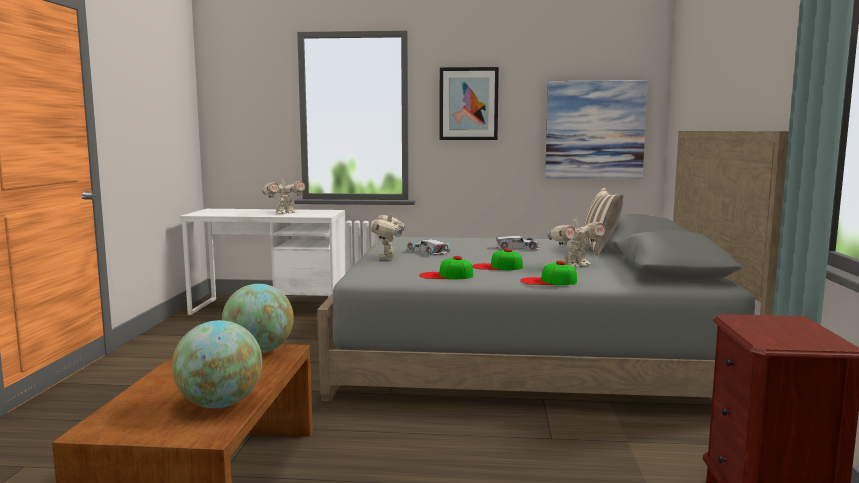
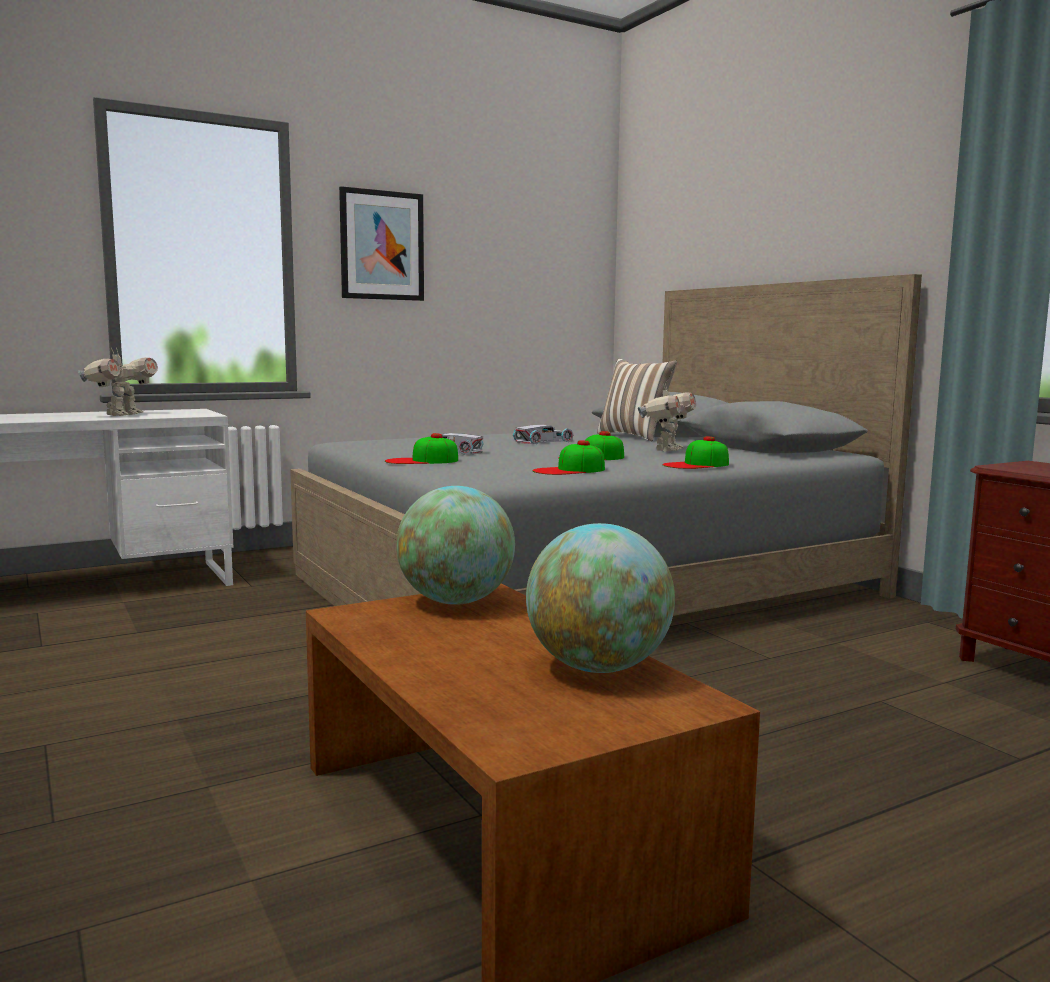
camera: 35 degrees left, 0 degrees up
(388, 257) = (421, 461): toy robot -> cap
(595, 130) = (540, 291): picture -> none

